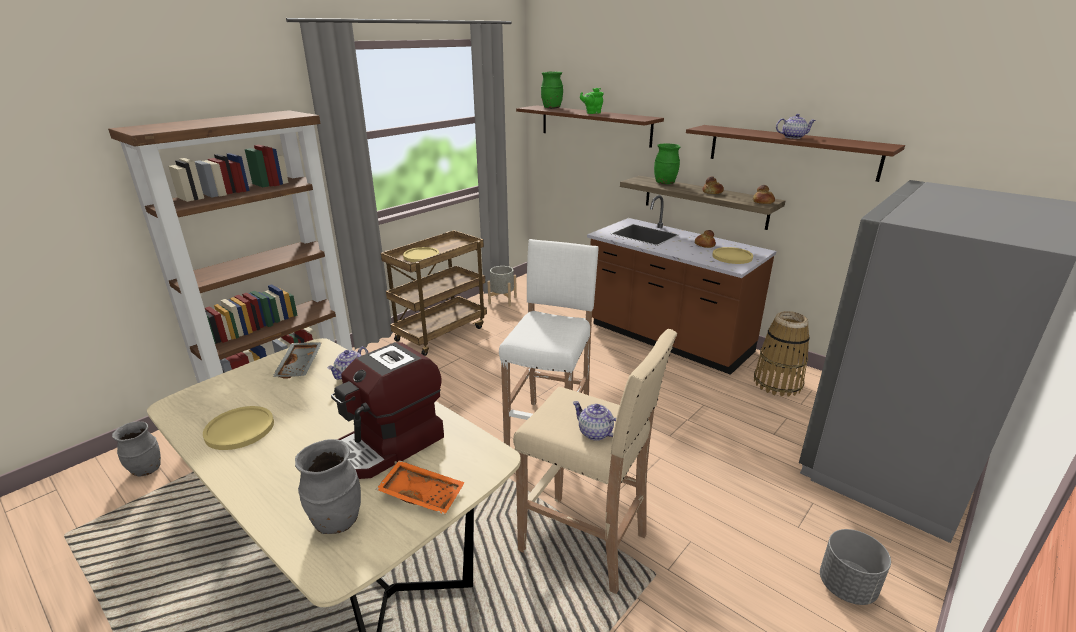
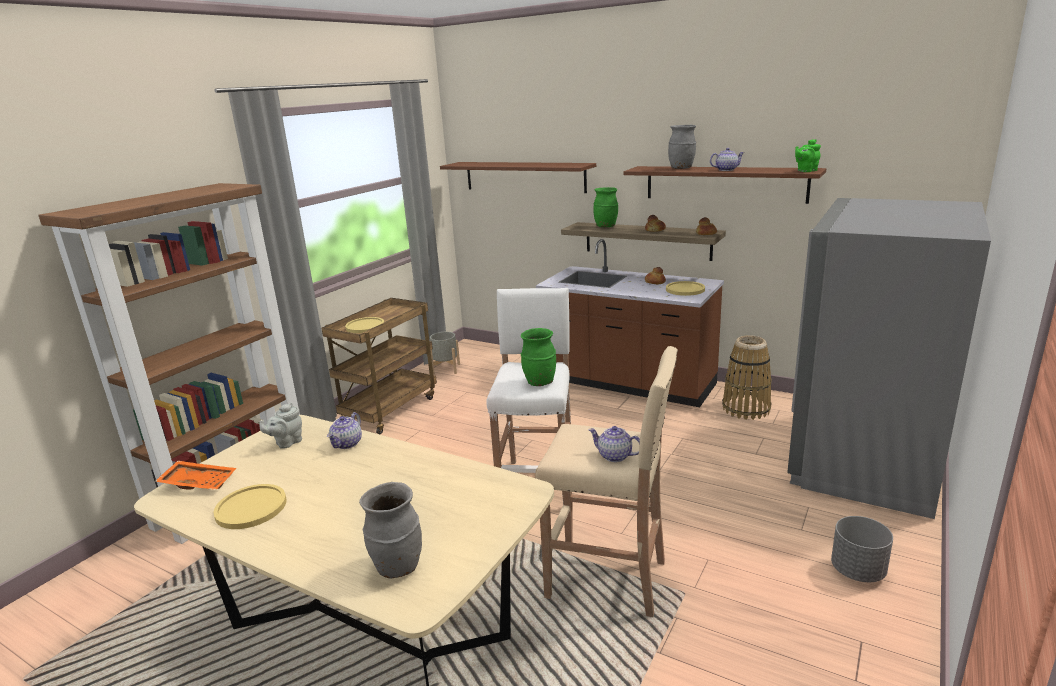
camera: 10 degrees left, 5 degrees down
(147, 470) = (98, 596): grey vase -> grey vase (681, 168)
(300, 366) = (287, 443): grey tray -> grey teapot
(389, 446) = (419, 497): coffee machine -> none
(422, 493) = (472, 530): orange tray -> orange tray (199, 482)
(551, 108) = (477, 163): green vase -> green vase (539, 382)
(592, 113) = (522, 164): green teapot -> green teapot (806, 171)

